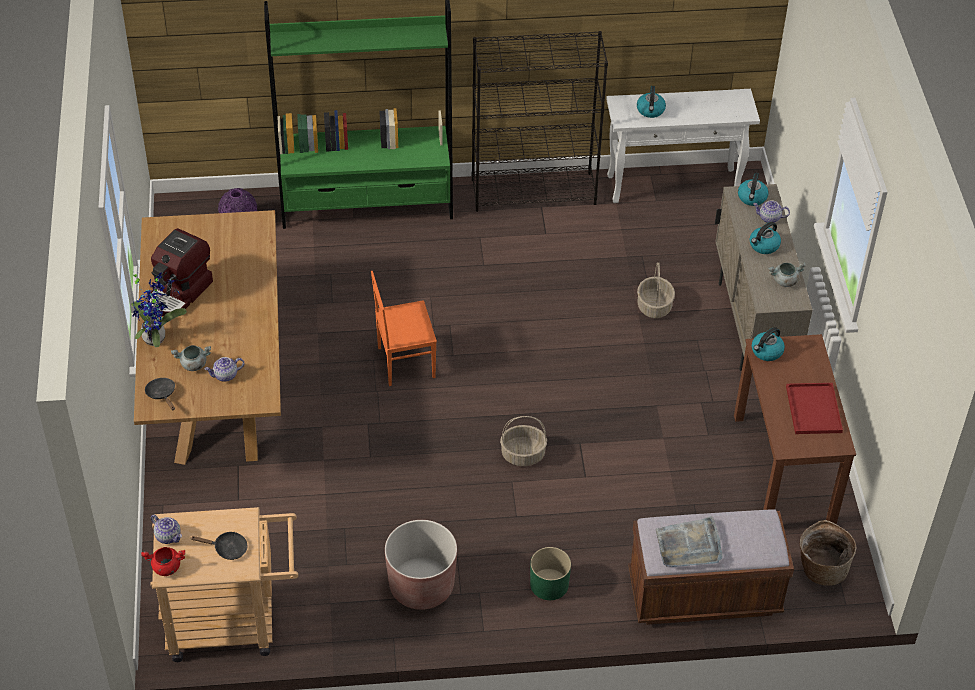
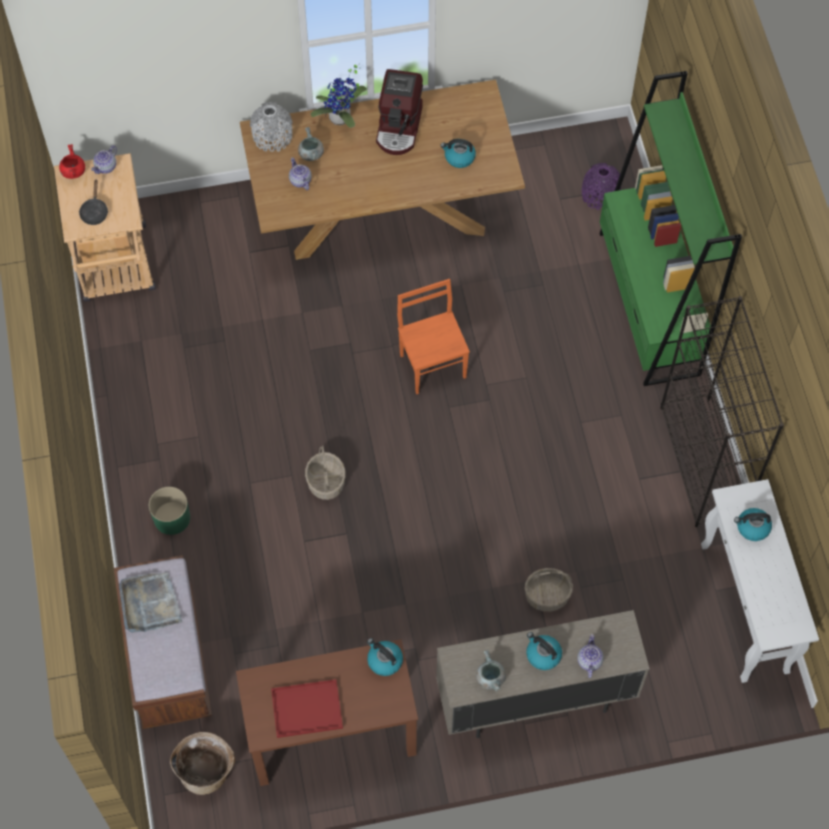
camera: 85 degrees right, 15 degrees up
(162, 394) = (272, 136): black frying pan -> grey vase
(180, 293) = (399, 127): coffee machine -> coffee machine turned 105 degrees counterclockwise
(421, 586) = (163, 411): brown planter -> none
(752, 198) = (619, 641): kettle -> kettle (459, 157)

